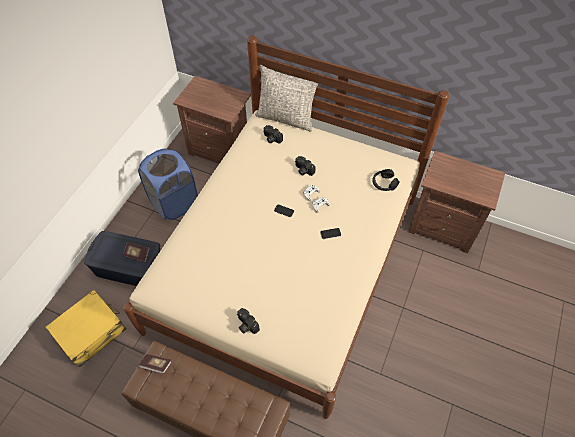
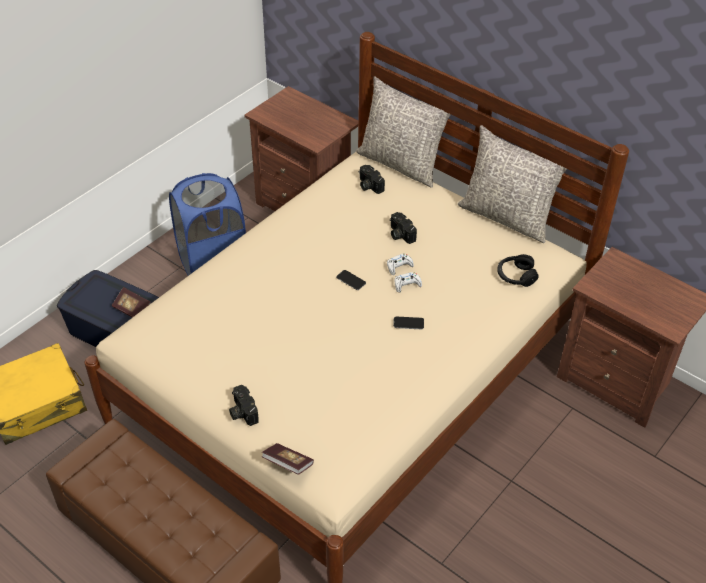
camera: 15 degrees right, 10 degrees down
(156, 365) = (105, 450): book -> book (288, 464)
(364, 142) = (506, 217): none -> grey pillow

